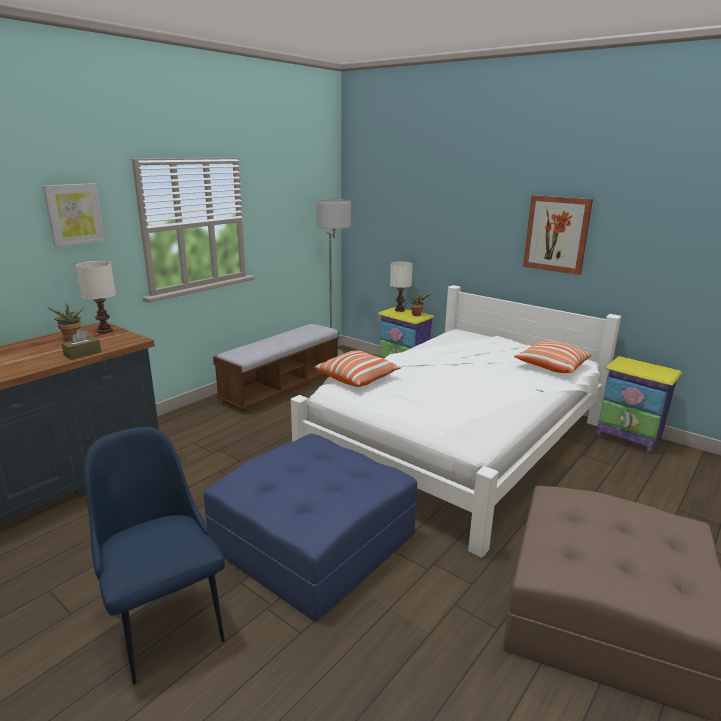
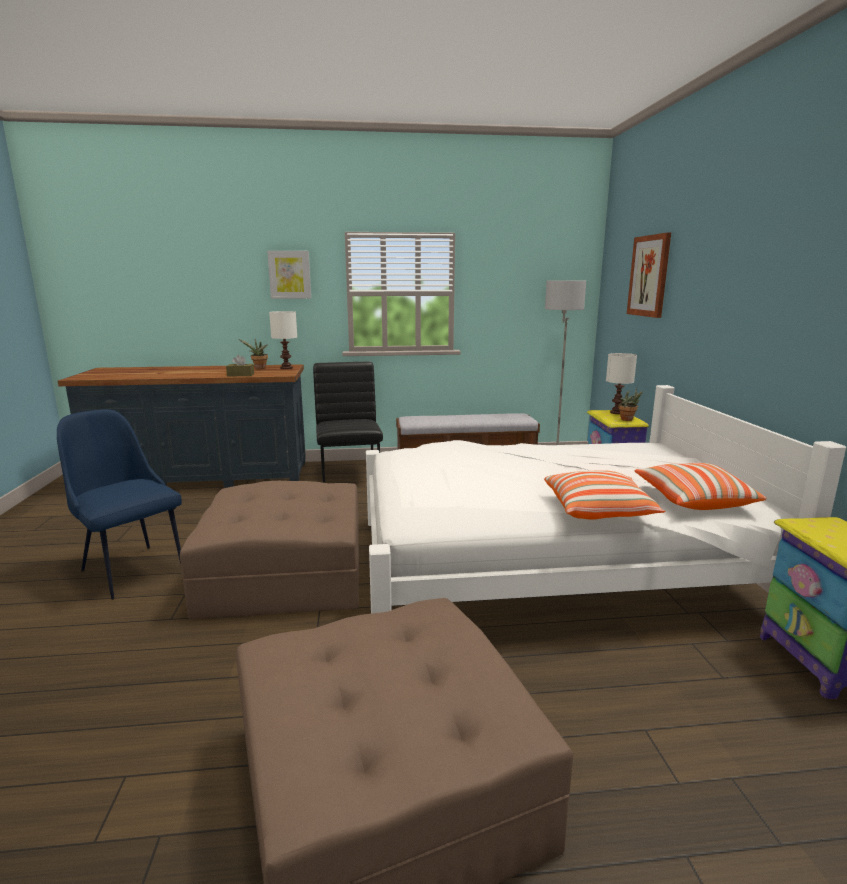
camera: 45 degrees right, 5 degrees down
(165, 626) = (131, 571): blue chair -> blue chair turned 60 degrees counterclockwise
(192, 429) = (350, 474): none -> black chair
(314, 541) = (284, 573): blue ottoman -> brown ottoman
(358, 378) = (442, 450): pillow -> pillow (599, 510)
(556, 234) = (779, 310): picture -> picture (649, 276)

